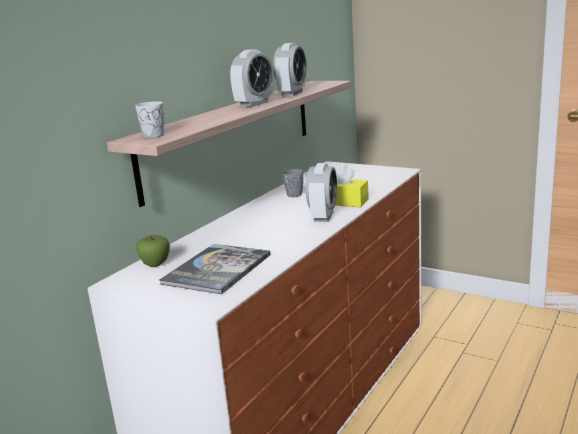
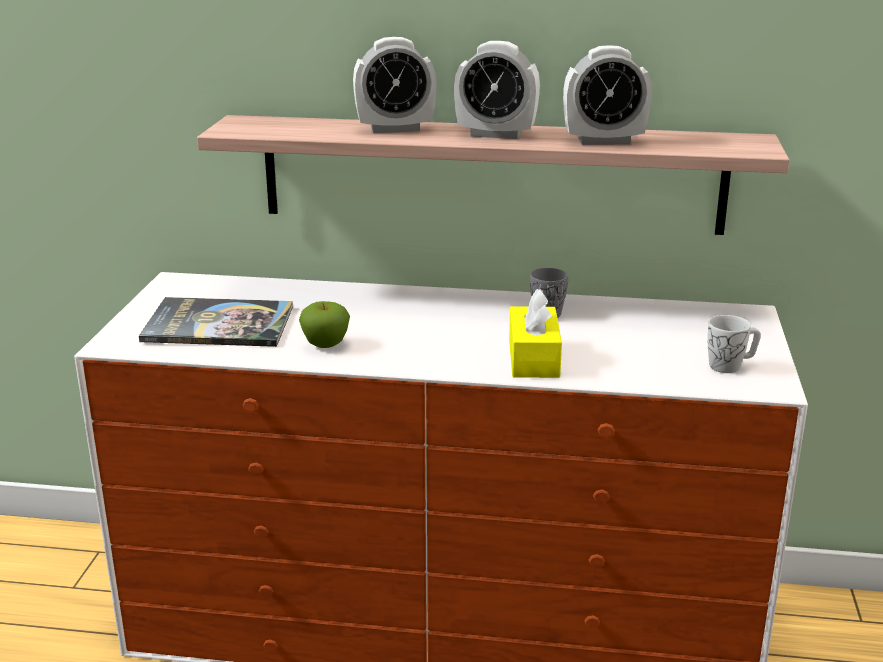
camera: 65 degrees right, 5 degrees up
(155, 134) = (262, 125): white mug -> white mug (731, 366)
(155, 264) = (229, 288): apple -> apple (325, 345)
(323, 216) = (449, 355): alarm clock -> alarm clock (395, 129)

